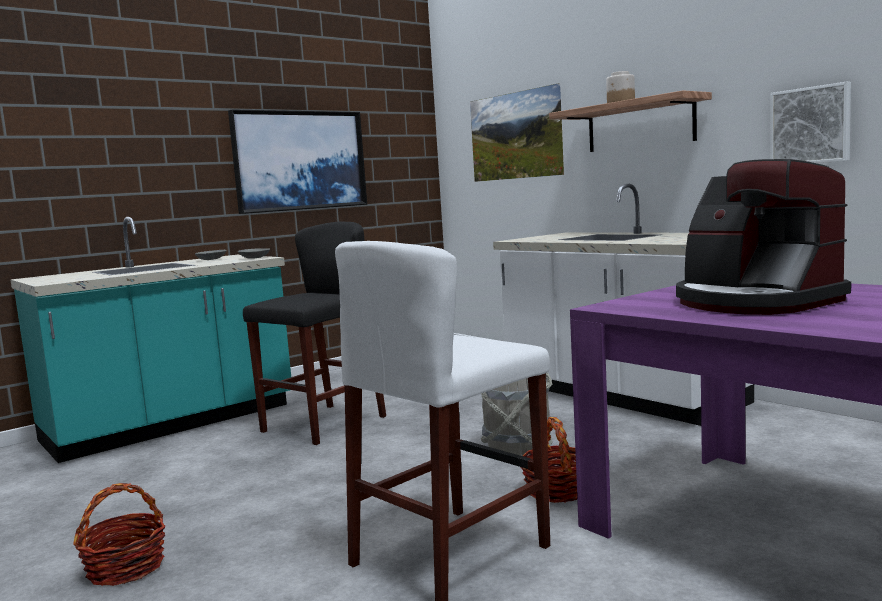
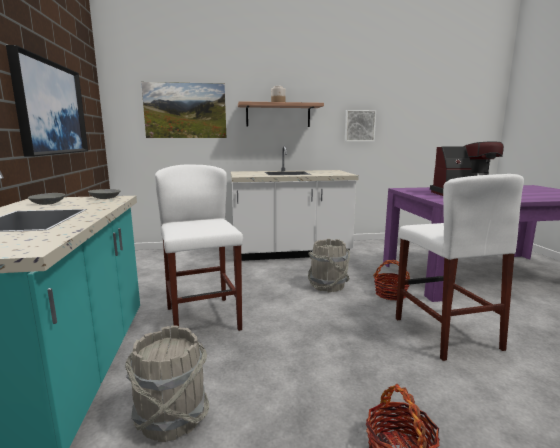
camera: 60 degrees left, 5 degrees up
(139, 469) = (171, 418): none -> grey bucket
(323, 424) = (203, 318): black stool -> white stool

